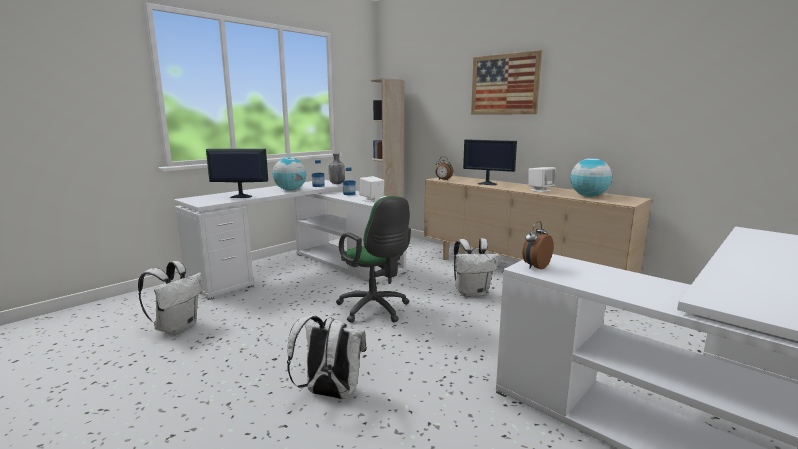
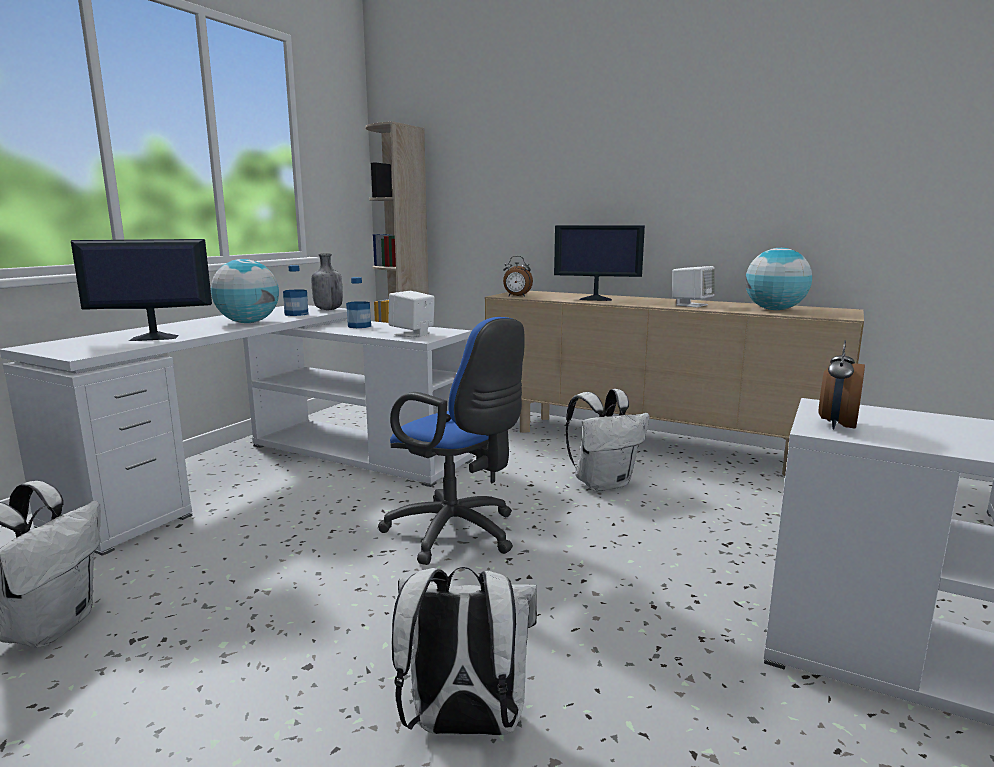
camera: 15 degrees left, 0 degrees up
(375, 310) = (457, 534): green office chair -> blue office chair
(504, 84) = (611, 134): picture -> none

